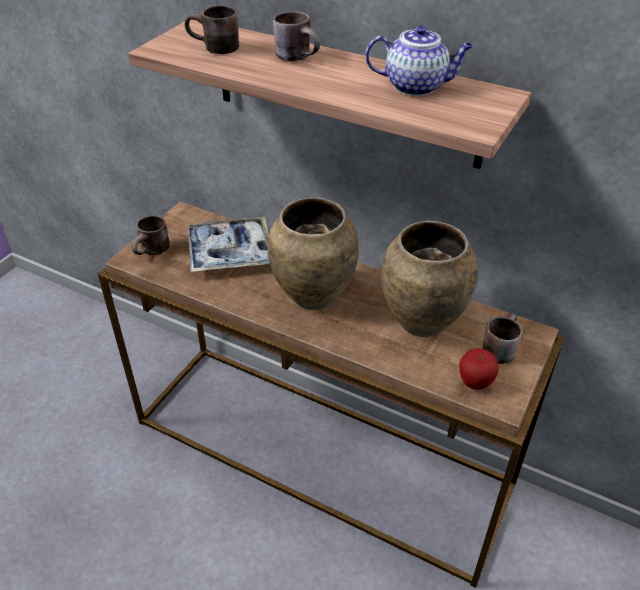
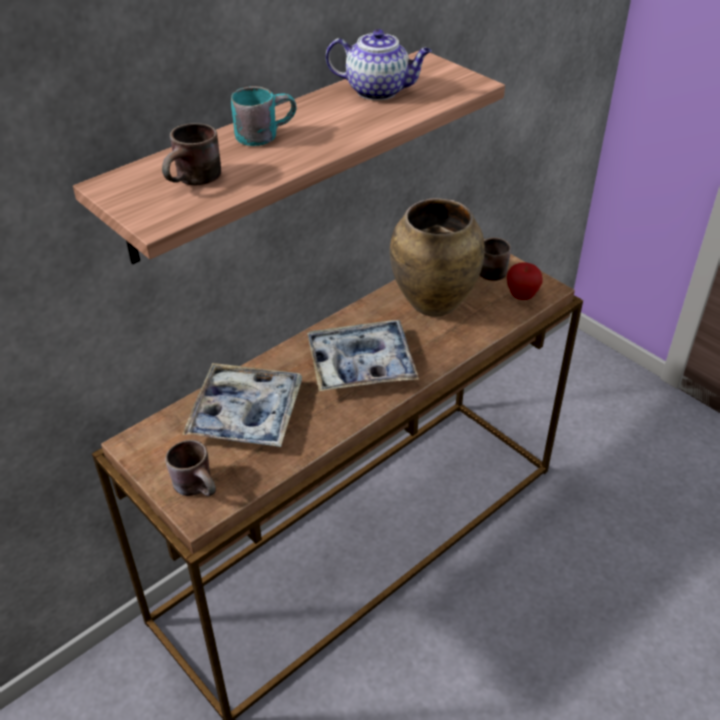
camera: 70 degrees left, 0 degrees up
(300, 56) = (263, 134): brown mug -> turquoise mug
(313, 296) = (361, 364): brown vase -> tray
(416, 86) = (379, 91): teapot -> teapot turned 75 degrees clockwise

